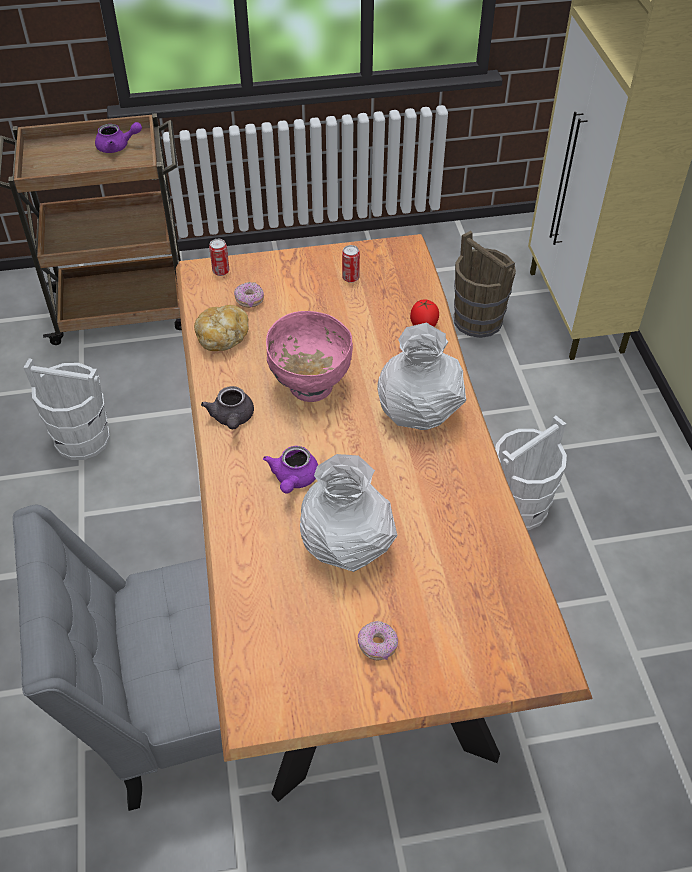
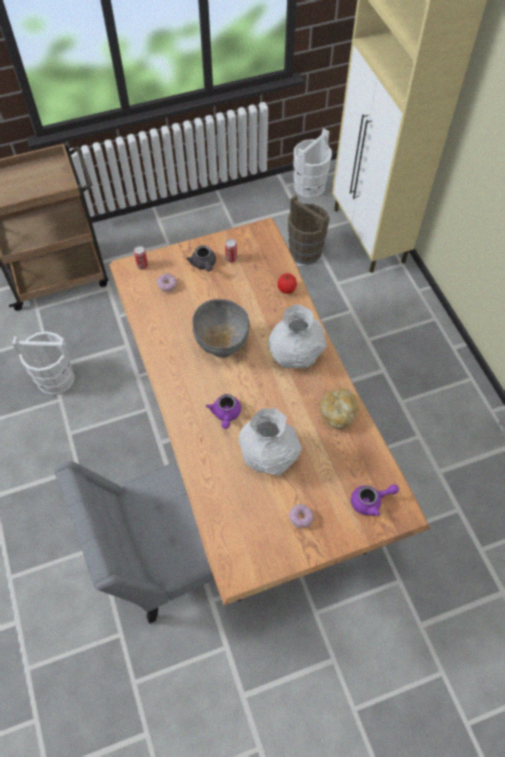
camera: 10 degrees left, 10 degrees up
(117, 147) = (44, 172): purple teapot -> purple teapot (370, 501)
(223, 338) = (156, 317): bread -> bread (338, 413)
(232, 419) = (176, 377): grey teapot -> grey teapot (204, 265)
(310, 387) = (222, 346): pink bowl -> grey bowl
(519, 506) = (353, 384): white bucket -> white bucket (309, 186)

